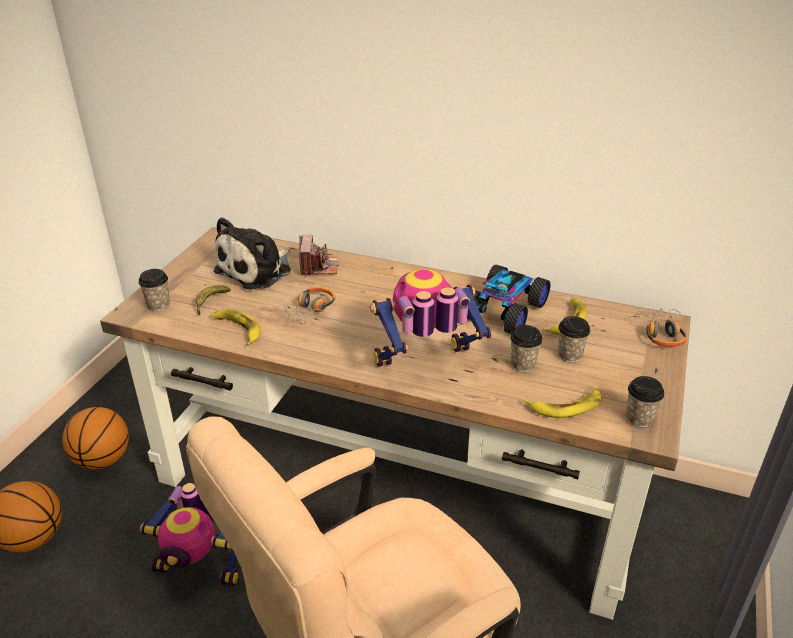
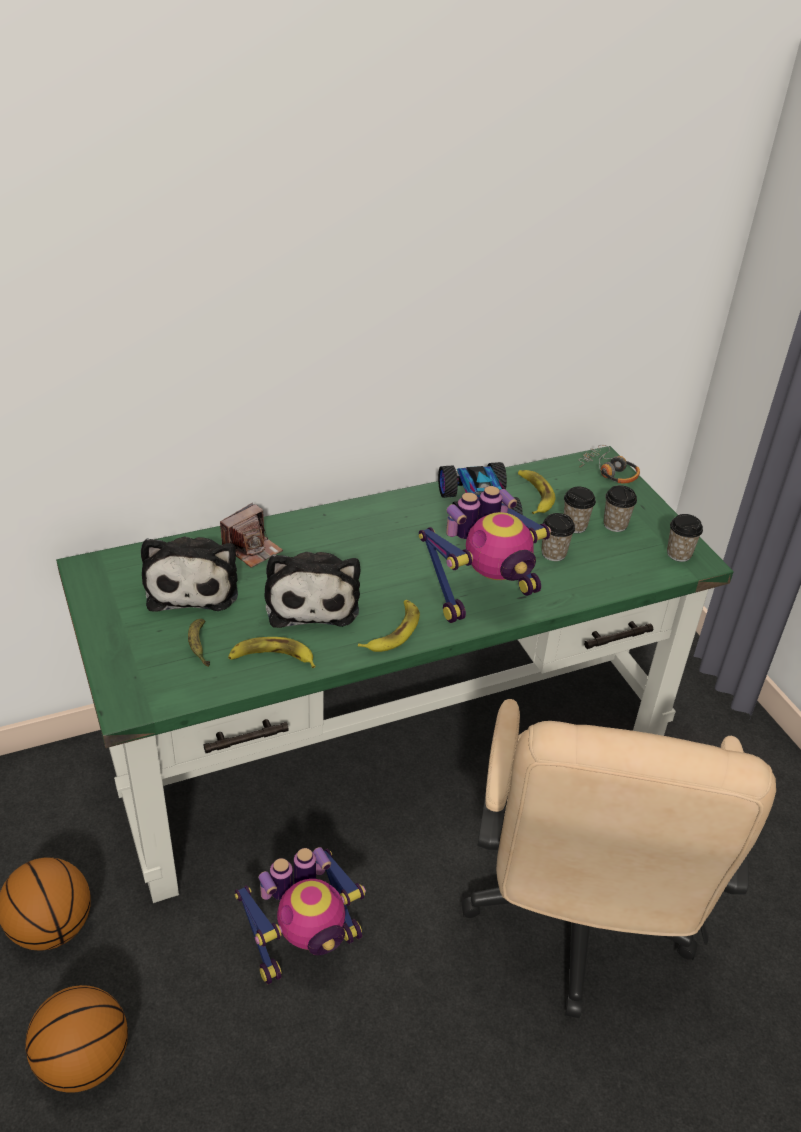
camera: 45 degrees left, 5 degrees up
(158, 305) = (145, 680): cup -> cup (615, 524)
(309, 310) = (312, 600): headphones -> plush toy
(318, 267) = (252, 549): camera -> camera turned 90 degrees clockwise
(399, 480) = (391, 740): brown desk -> green desk
(425, 364) = (484, 595): toy robot -> toy robot turned 150 degrees counterclockwise
(566, 406) = (624, 572): banana -> banana (393, 631)

